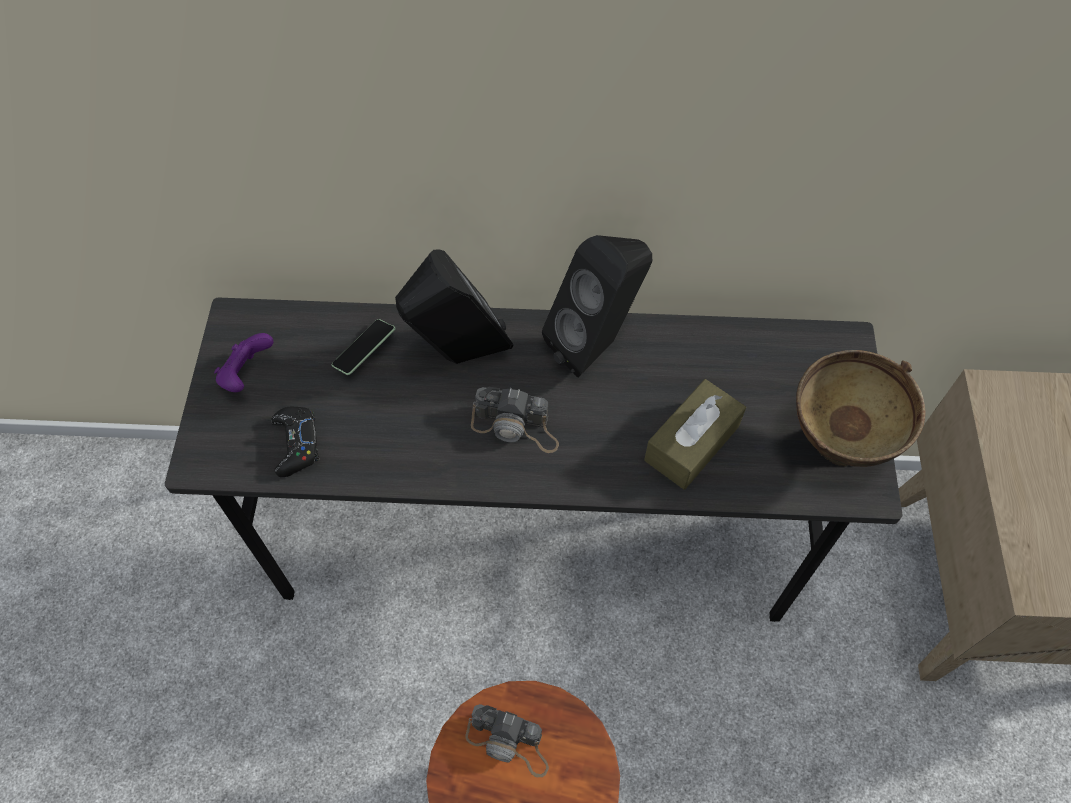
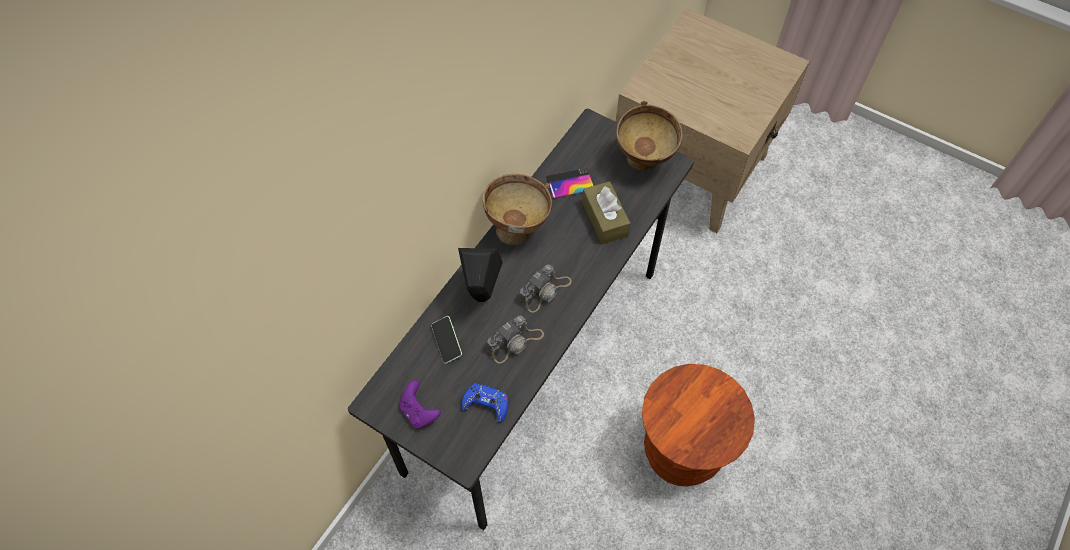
camera: 60 degrees left, 0 degrees up
(296, 444) = (486, 404): black game controller -> blue game controller
(509, 743) = (677, 412): camera -> camera (515, 342)
(596, 344) = (519, 228): black speaker -> brown bowl
(720, 367) = (570, 183): none -> phone

